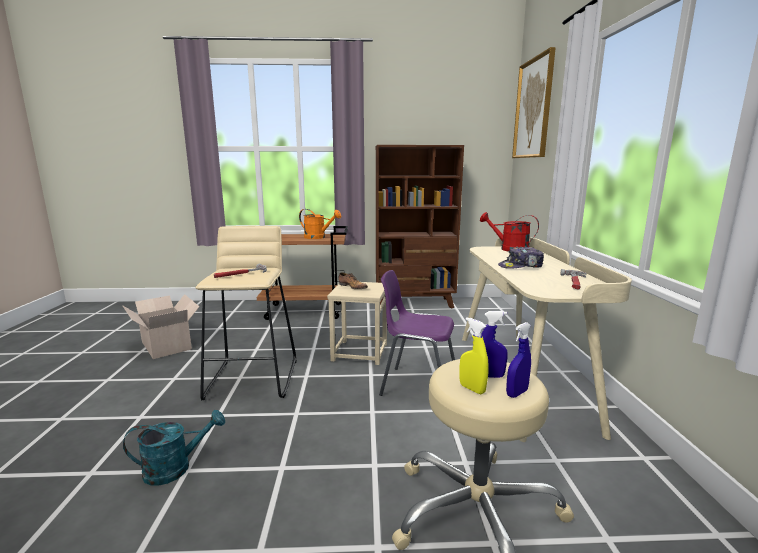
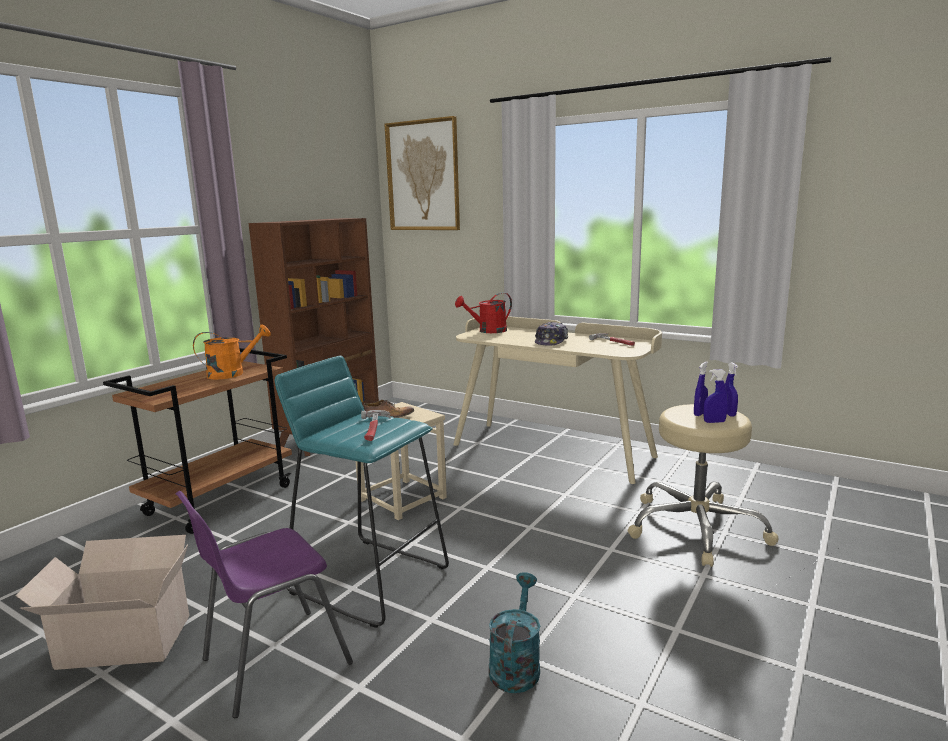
camera: 55 degrees left, 0 degrees up
(253, 378) = (369, 578): beige stool -> turquoise stool
(418, 386) = (511, 493): purple chair -> purple chair (272, 662)
(472, 389) = (714, 422): yellow spray bottle -> blue spray bottle

